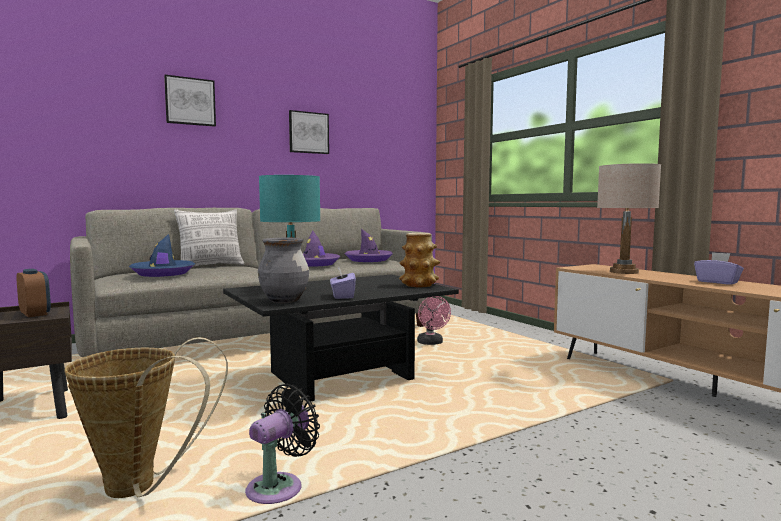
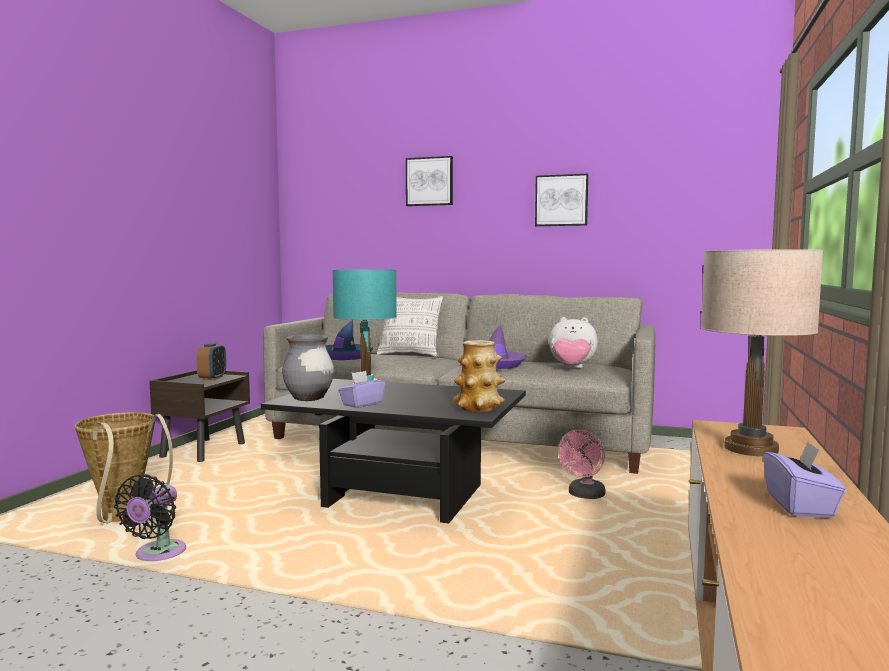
camera: 50 degrees right, 0 degrees up
(279, 487) = (157, 555): black fan -> black fan turned 105 degrees clockwise
(368, 260) = (572, 368): purple hat -> plush toy

